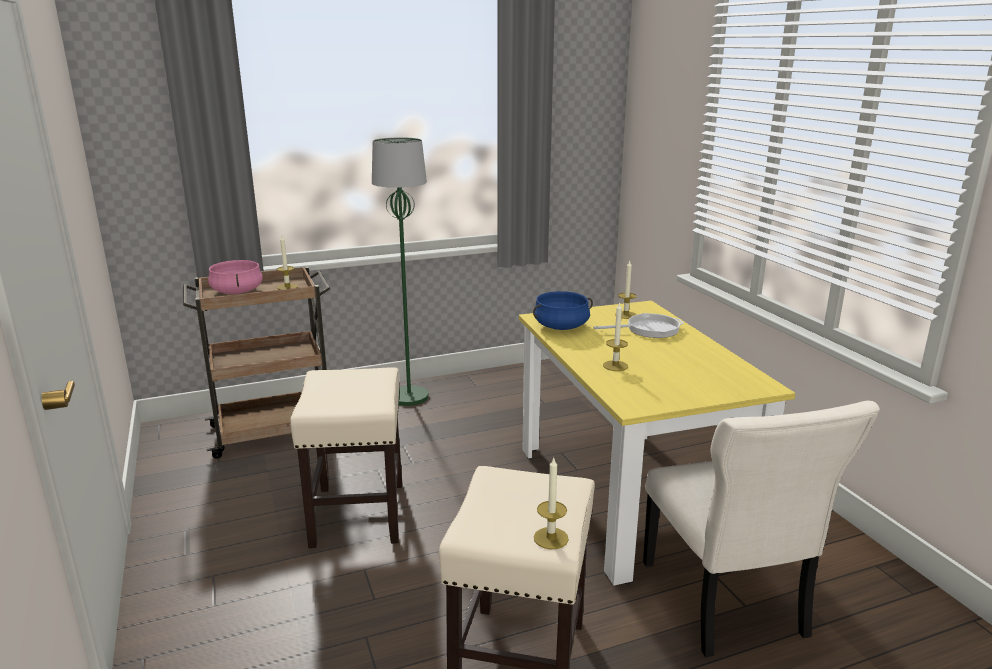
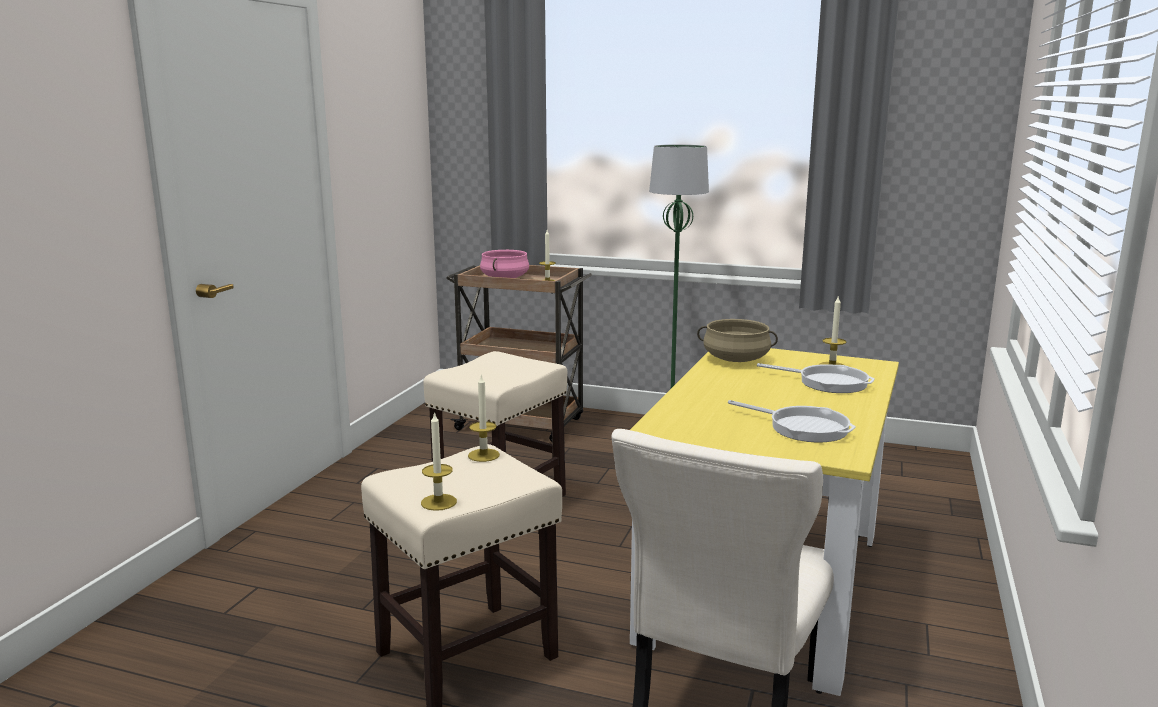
camera: 40 degrees right, 5 degrees down
(561, 327) = (735, 359): blue cooking pot -> beige cooking pot
(615, 366) = (715, 399): candle -> candle (483, 455)
(705, 371) = (803, 427): none -> frying pan

